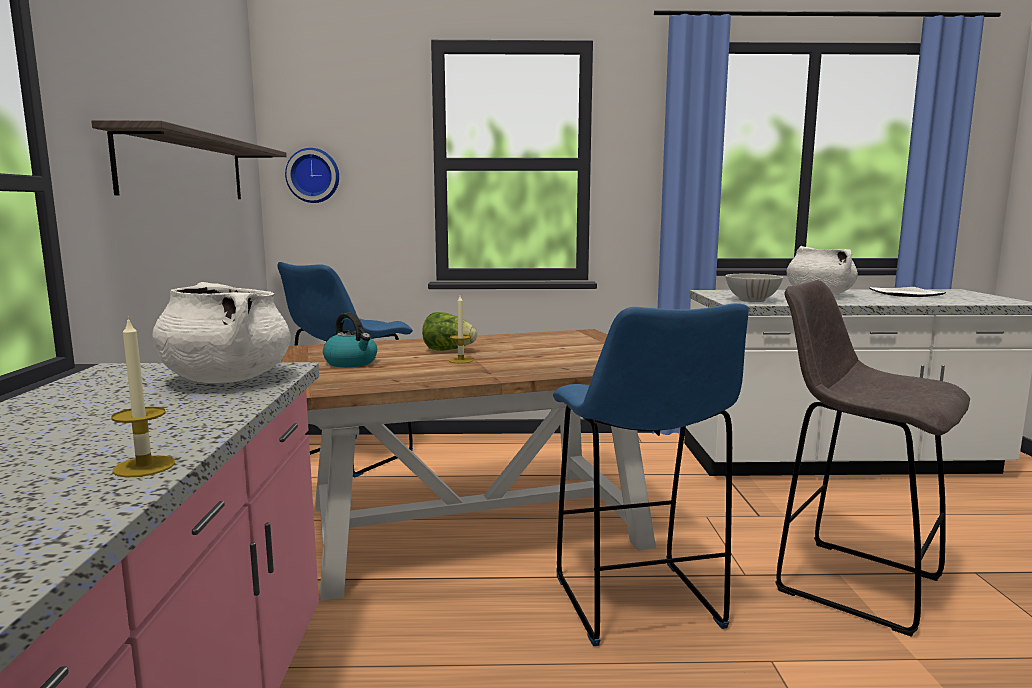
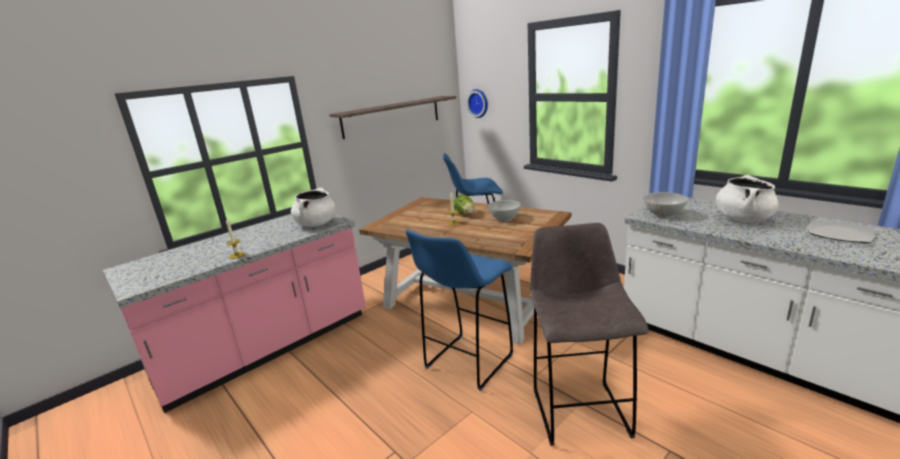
camera: 50 degrees right, 10 degrees up
(351, 363) = (417, 214): kettle -> none
(529, 345) = (504, 219): none -> white bowl

